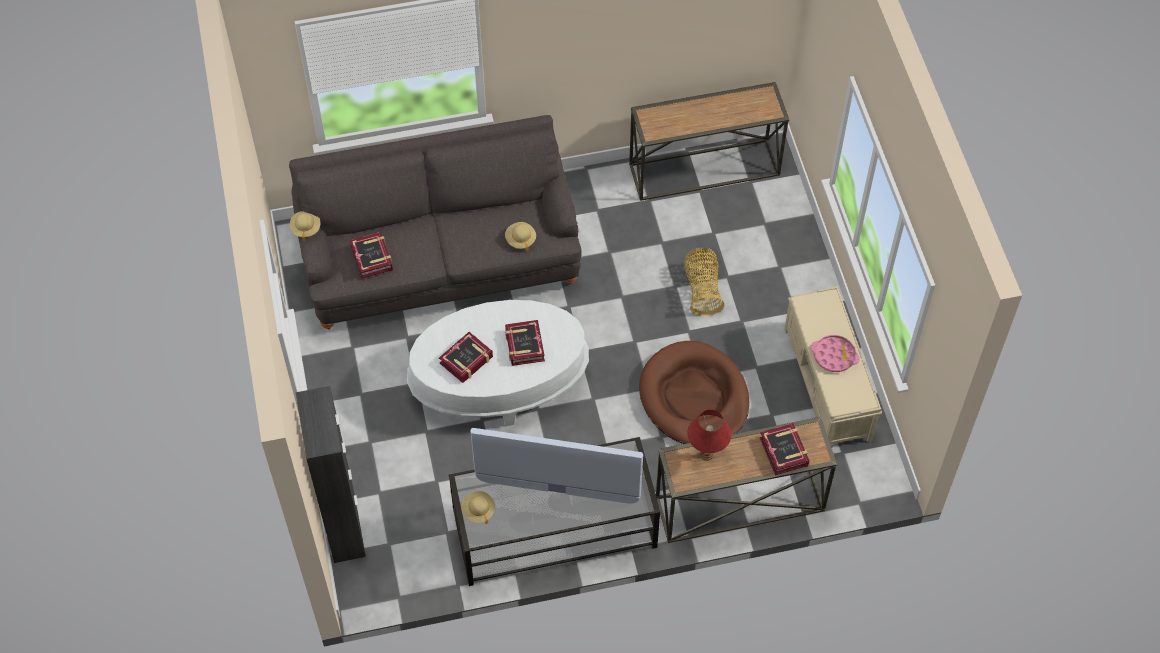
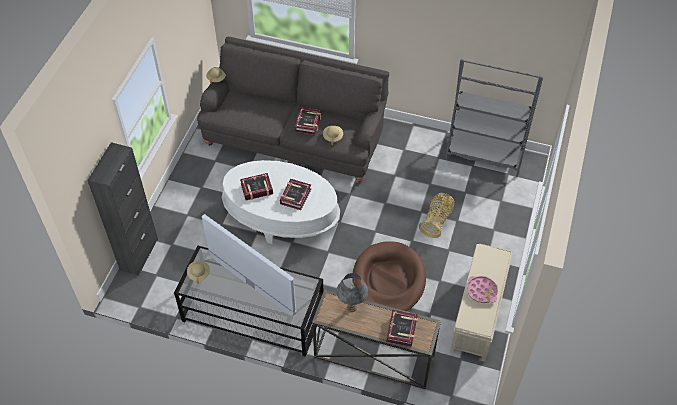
camera: 30 degrees right, 5 degrees down
(372, 258) = (242, 110): book -> book (308, 123)
(704, 168) = (484, 154): console table -> grey bookcase
(707, 454) = (352, 307): red table lamp -> grey table lamp

